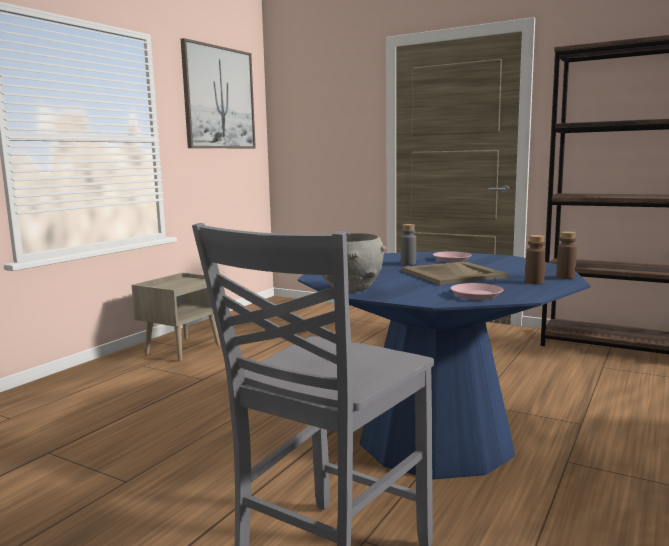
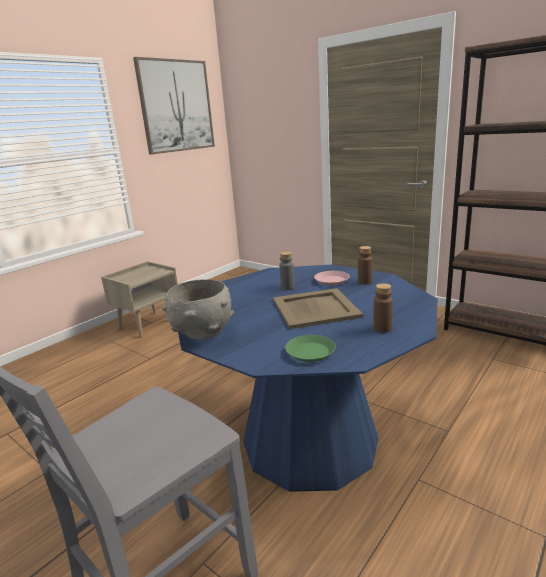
camera: 10 degrees right, 10 degrees up
(476, 295) = (310, 352): pink plate -> green plate
(565, 277) = (419, 319): brown bottle -> brown bottle (364, 282)

